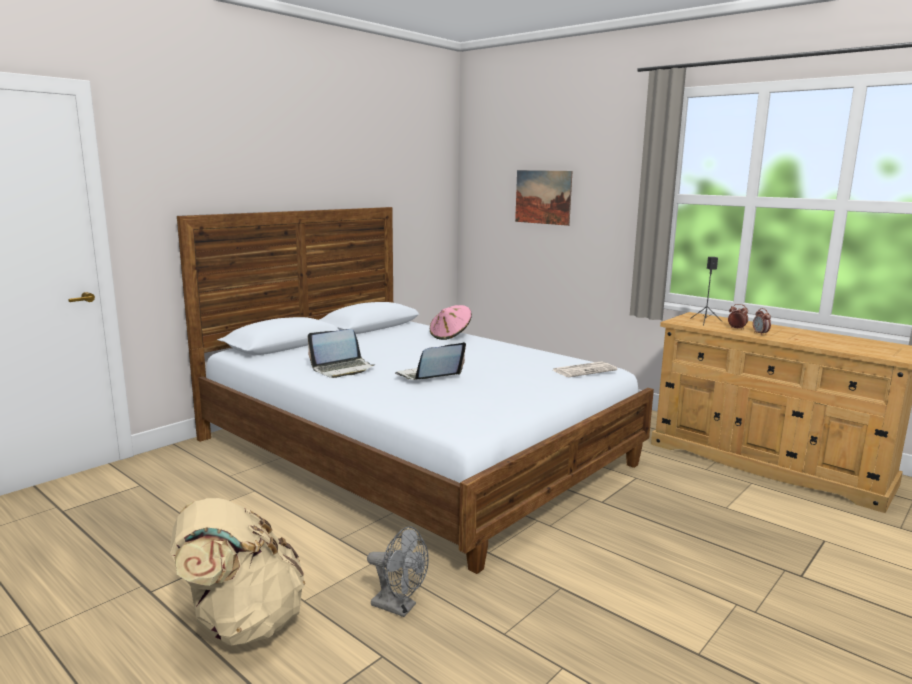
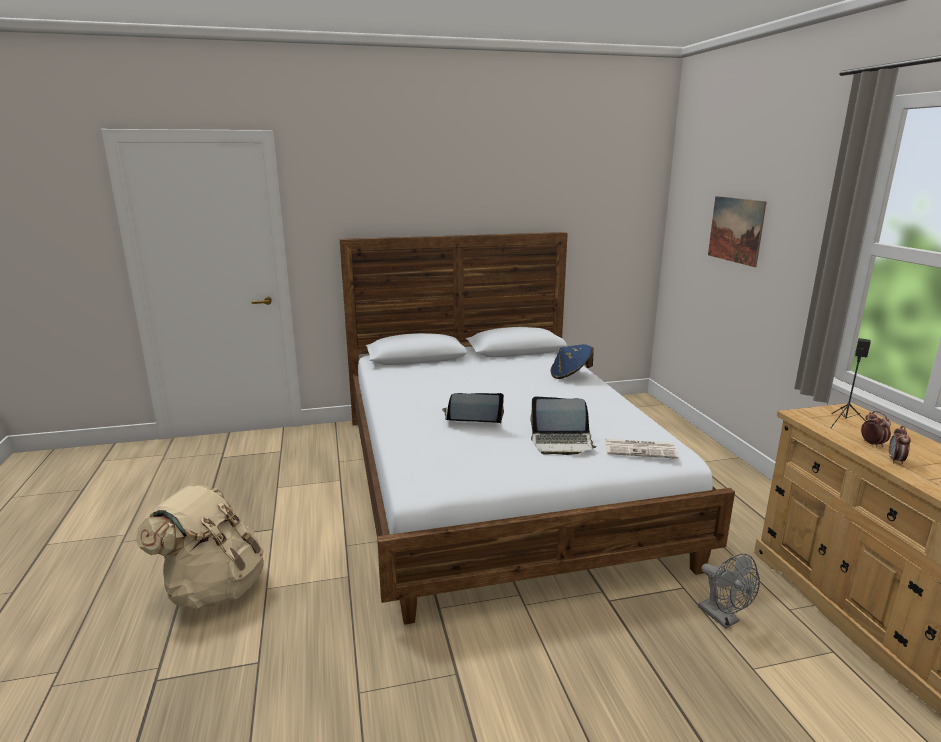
camera: 35 degrees right, 5 degrees up
(342, 369) = (420, 393): laptop -> laptop (562, 443)
(399, 607) = (316, 626): grey fan -> grey fan (723, 618)
(450, 336) = (570, 375): pink hat -> blue hat

